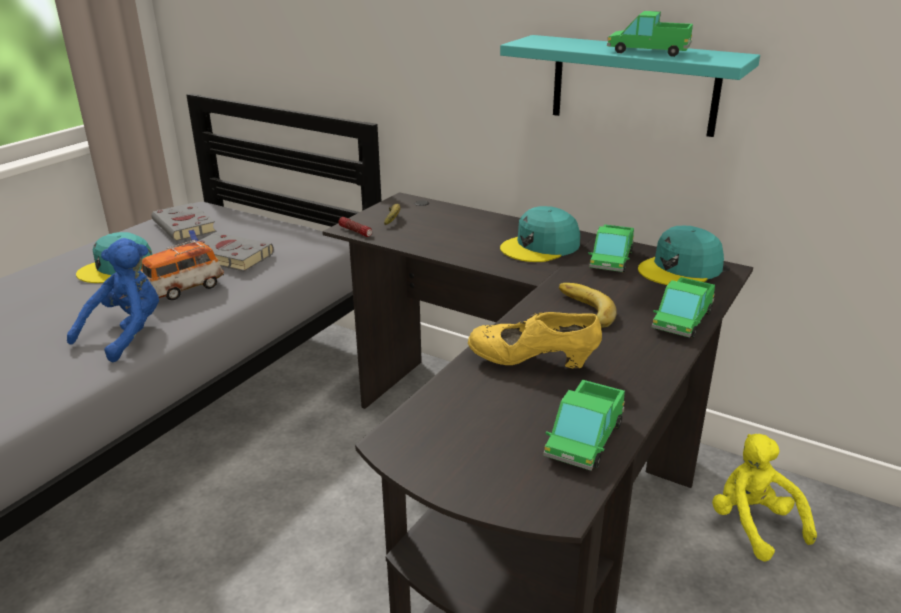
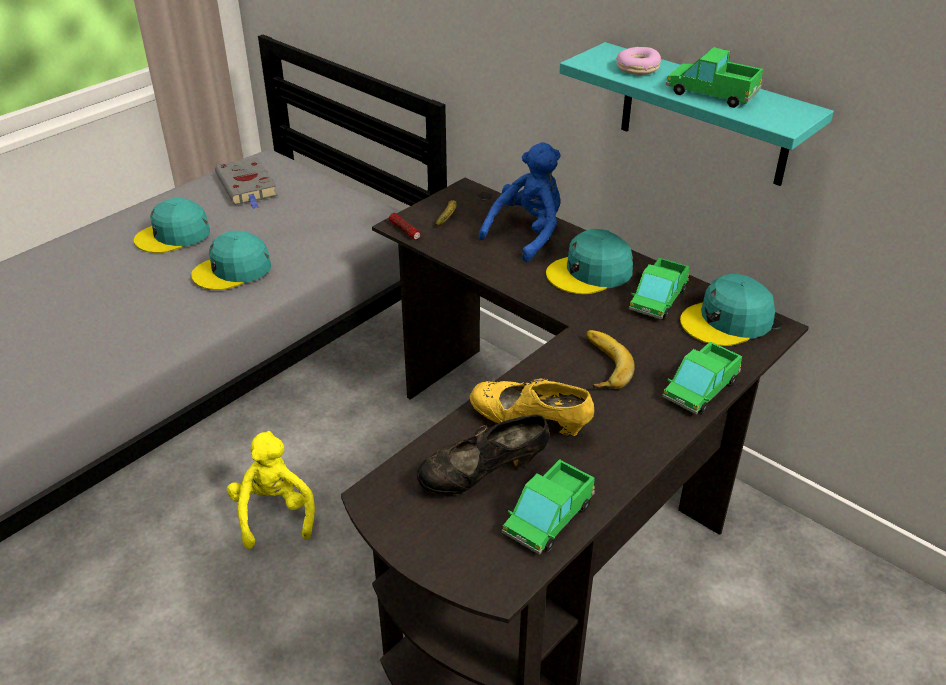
camera: 10 degrees right, 10 degrees up
(127, 334) = (173, 319): blue plush toy -> blue plush toy (527, 234)
(183, 289) = (233, 270): toy car -> turquoise cap
(228, 256) = (283, 232): grey book -> none
(502, 411) = (482, 476): none -> black shoe
(572, 44) = (637, 69): none -> donut
(753, 524) = (771, 584): yellow plush toy -> yellow plush toy (274, 514)

